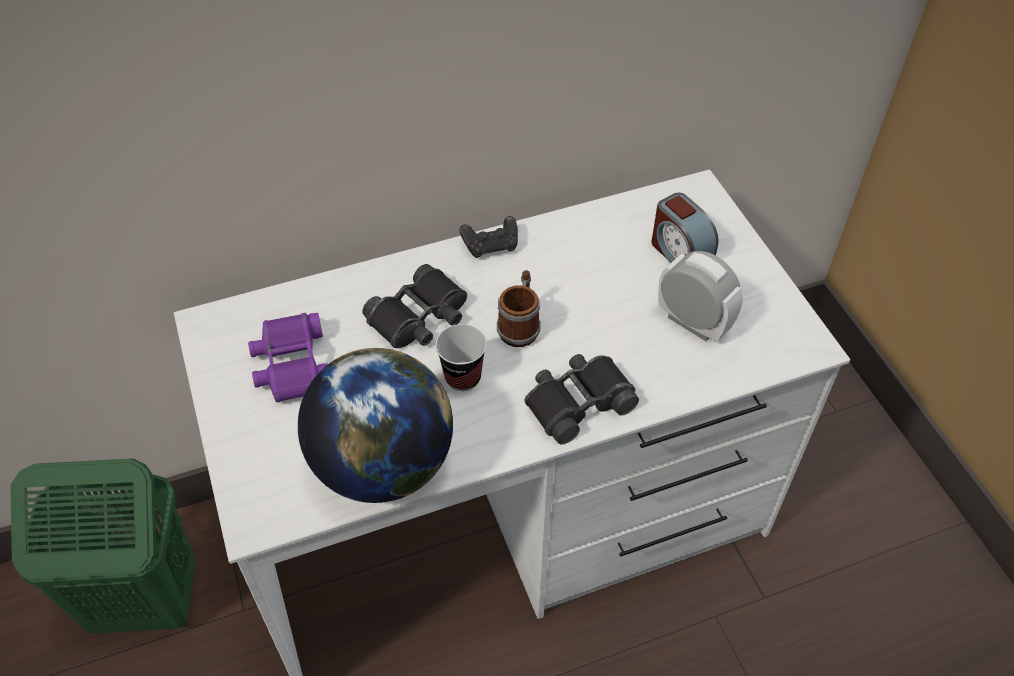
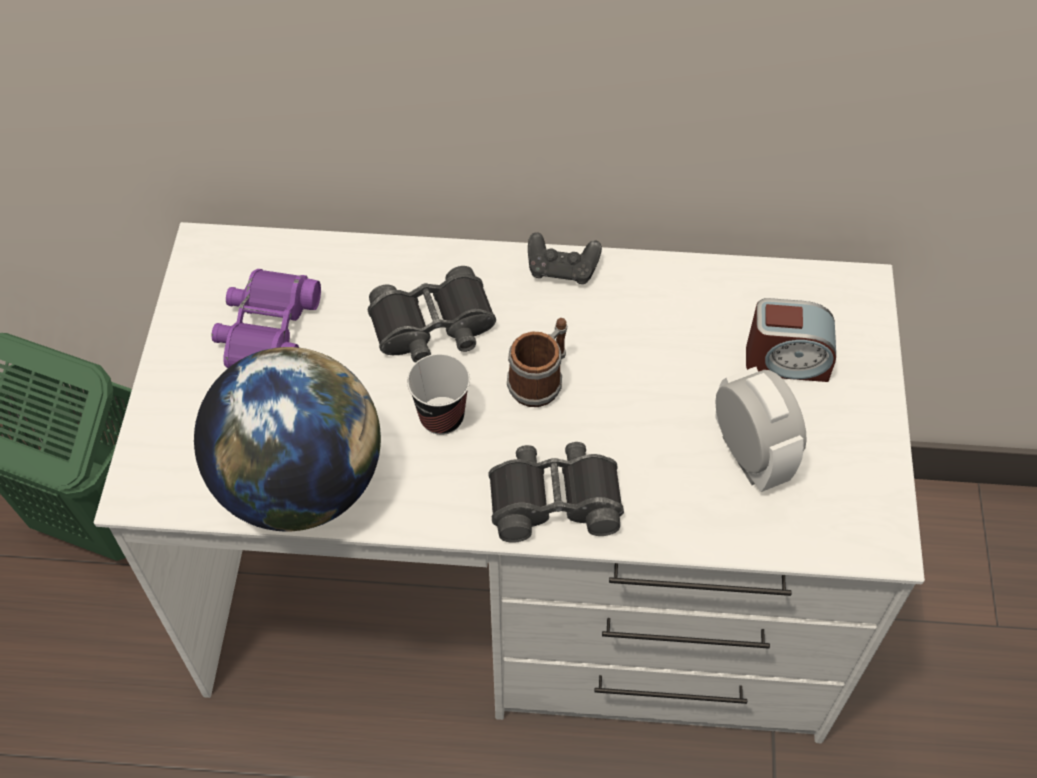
camera: 25 degrees right, 5 degrees up
(680, 253) = (786, 361): alarm clock -> alarm clock turned 75 degrees counterclockwise

